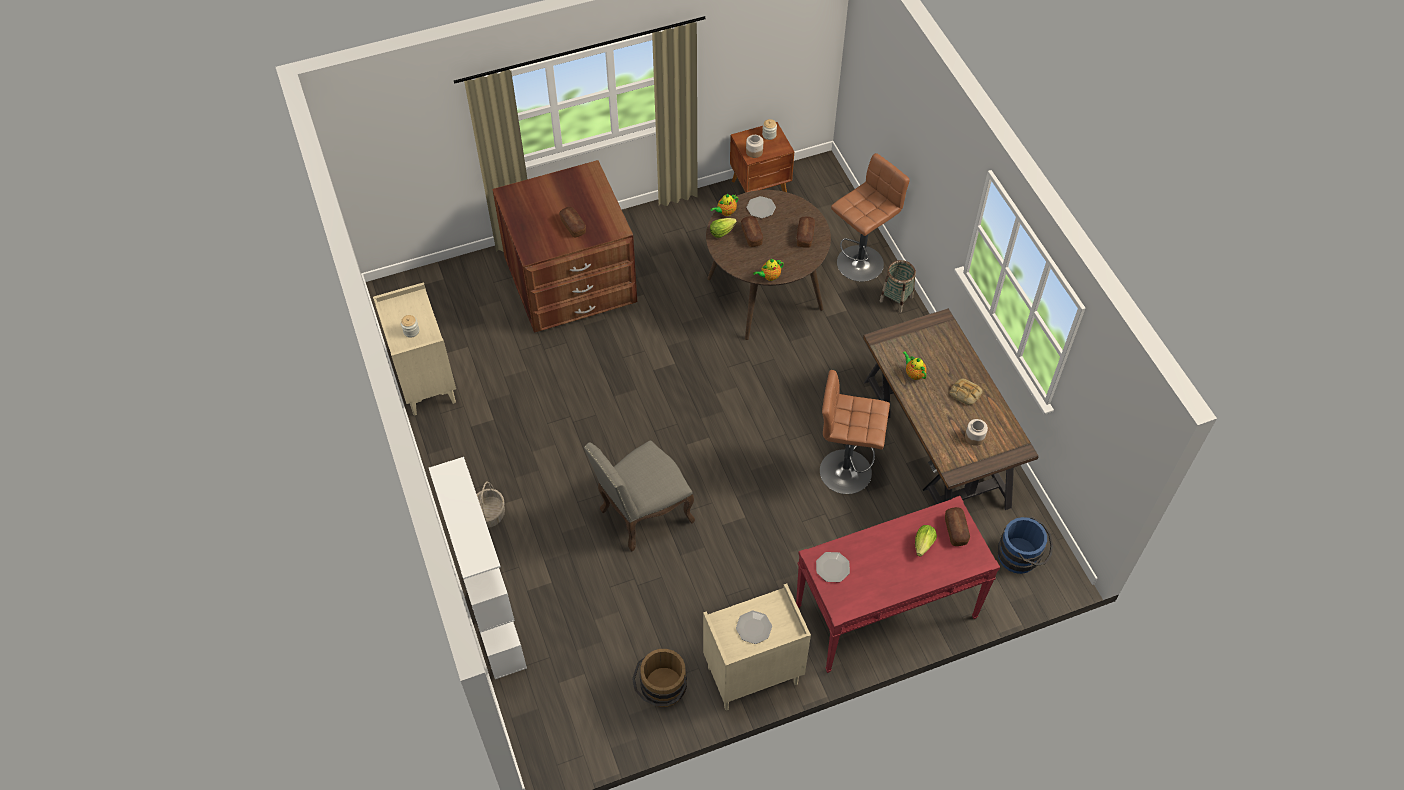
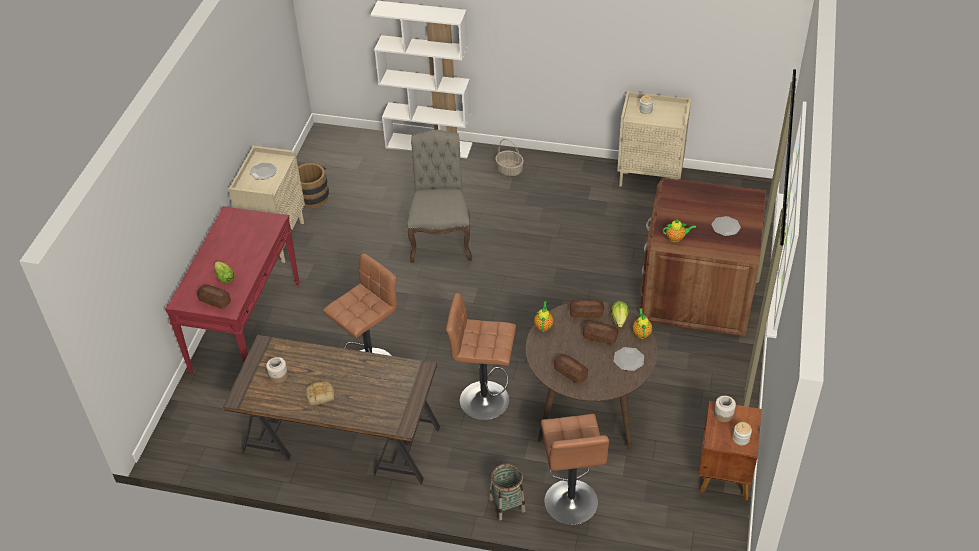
camera: 125 degrees right, 10 degrees down
(573, 226) = (686, 219): bread -> bread (586, 313)
(812, 367) = (484, 400): none -> brown stool
(832, 567) = (260, 224): plate -> plate (726, 227)
(913, 373) = (369, 373): teapot -> teapot (676, 238)
(1022, 556) = (200, 432): blue bucket -> none

